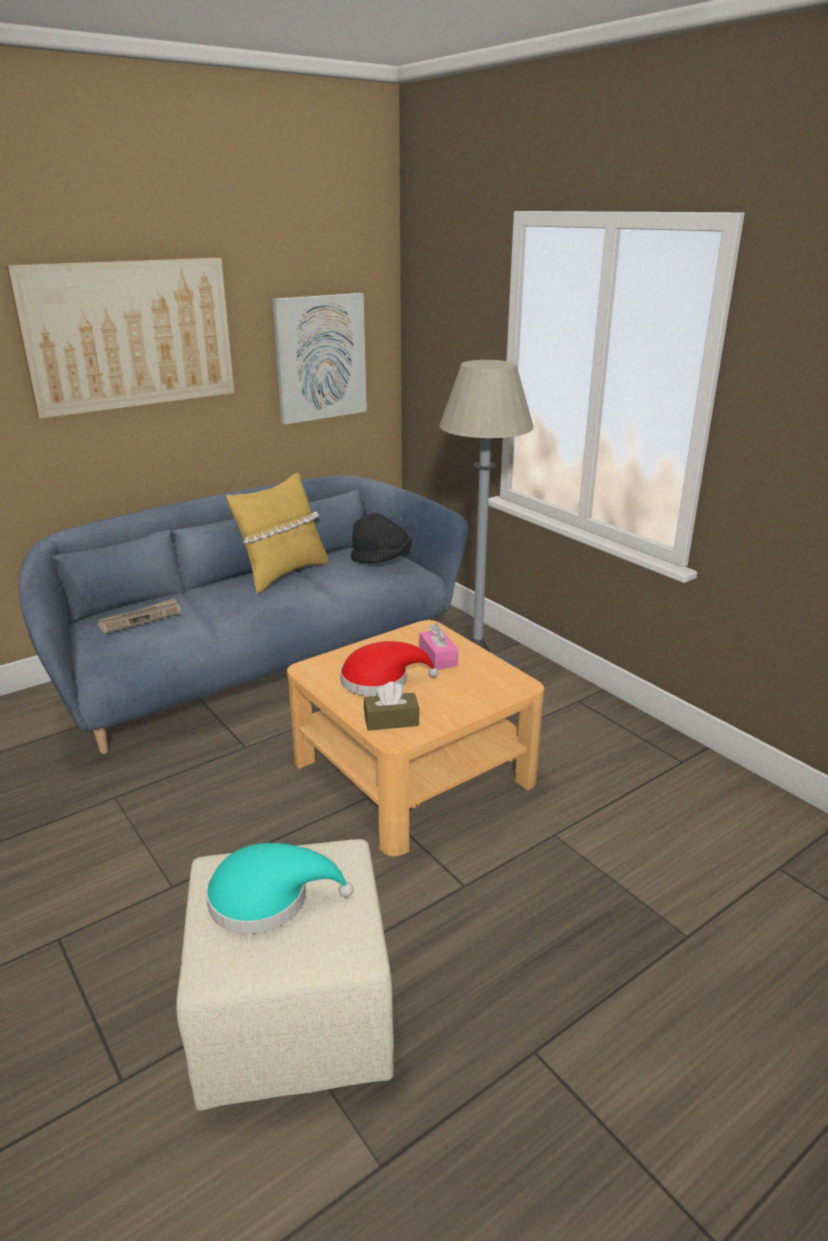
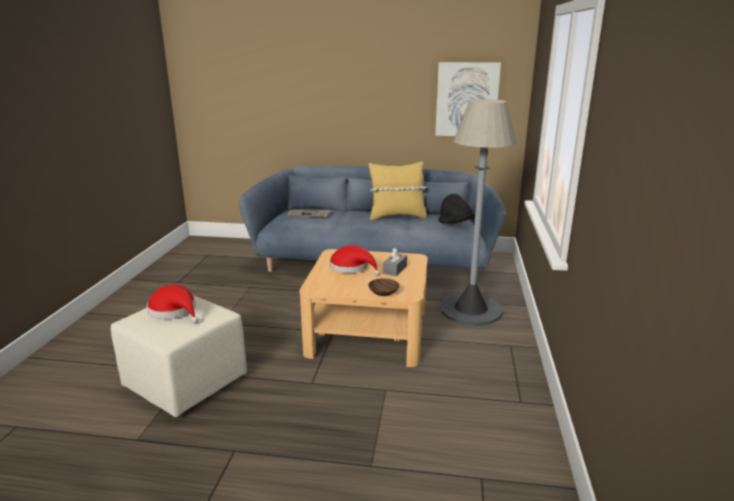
camera: 45 degrees right, 5 degrees down
(130, 335) = (354, 75): picture -> none
(267, 898) = (175, 310): turquoise hat -> red hat
(391, 720) = (324, 282): brown tissue box -> none
(438, 658) = (395, 269): pink tissue box -> grey tissue box
(489, 696) = (384, 292): none -> brown bowl

